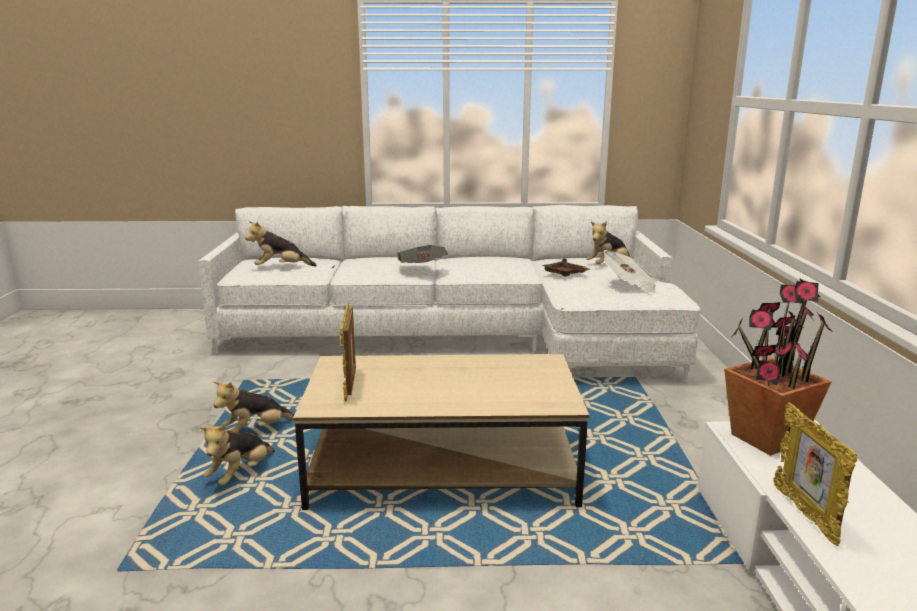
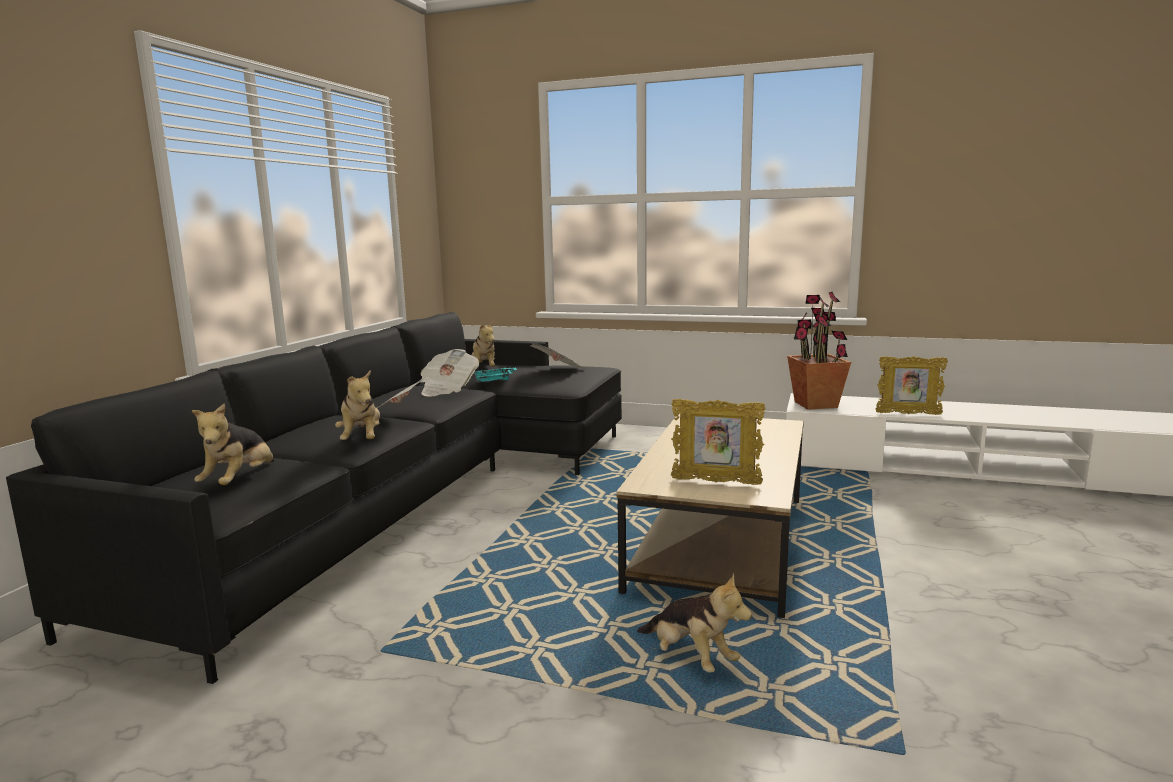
camera: 70 degrees left, 5 degrees down
(256, 431) = (574, 644): plush toy -> plush toy (362, 440)
(461, 337) = (413, 495): white sofa -> black sofa
(508, 267) = (447, 389): none -> newspaper
(565, 274) = (495, 380): brown tray -> turquoise tray

